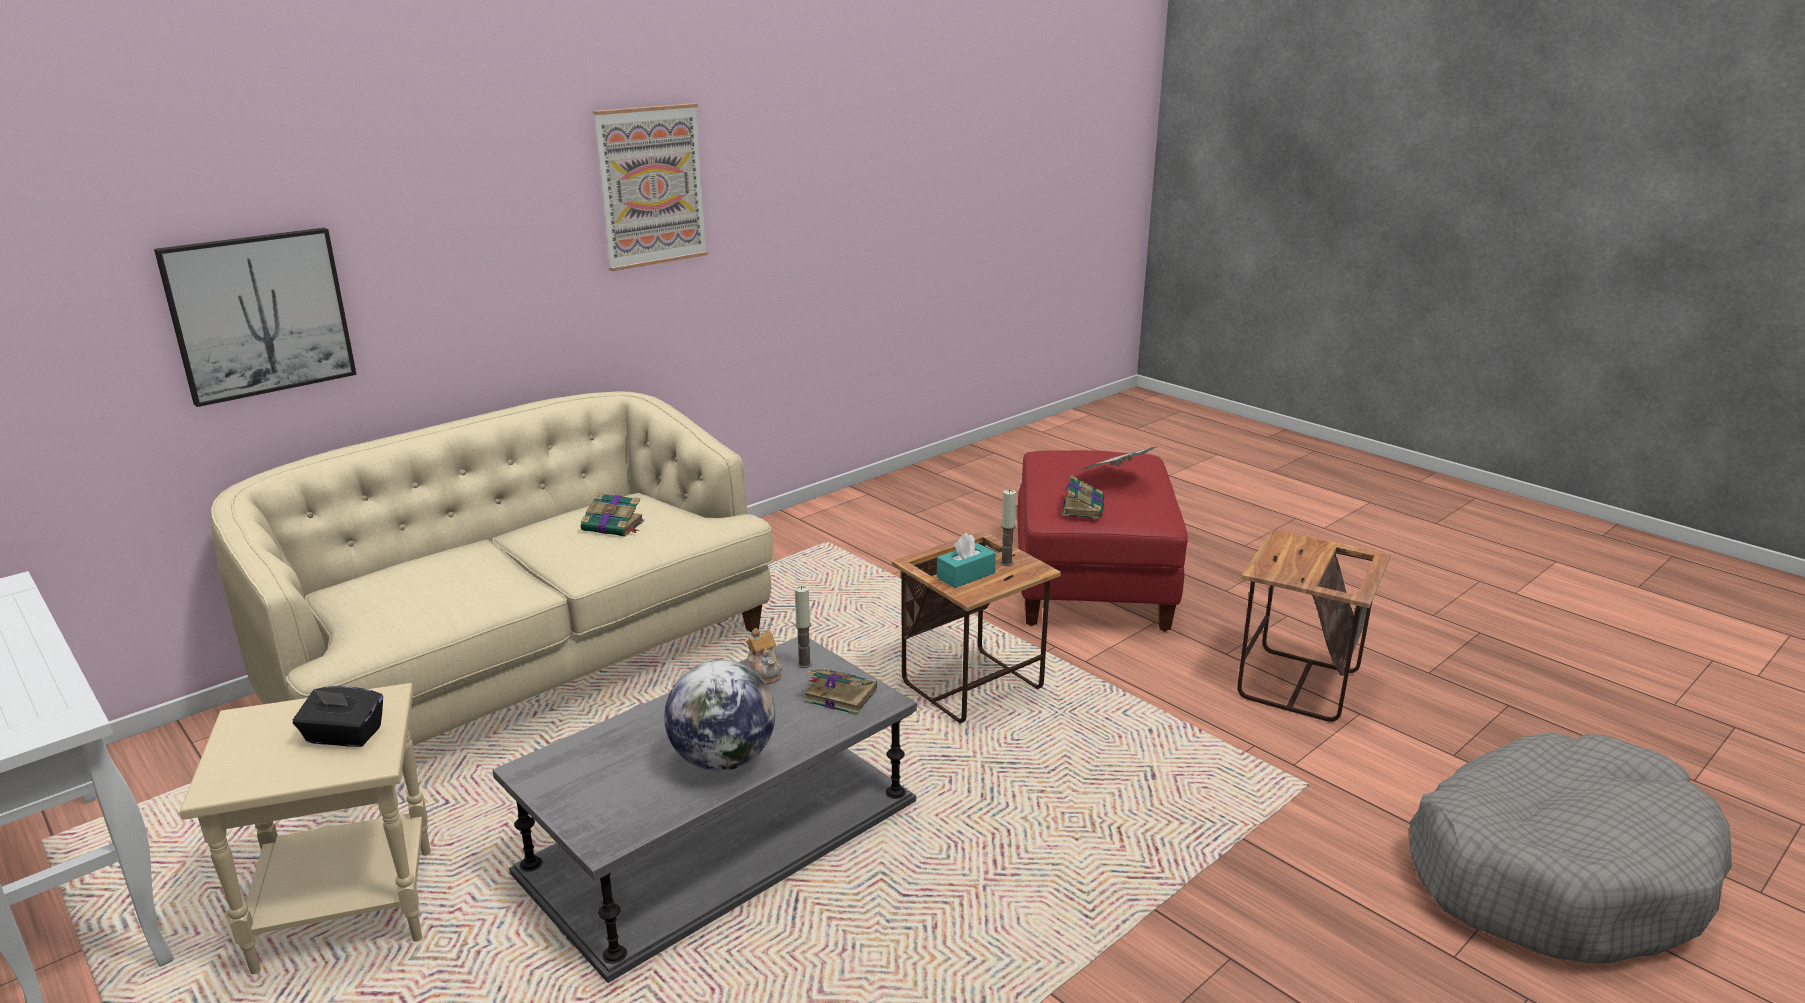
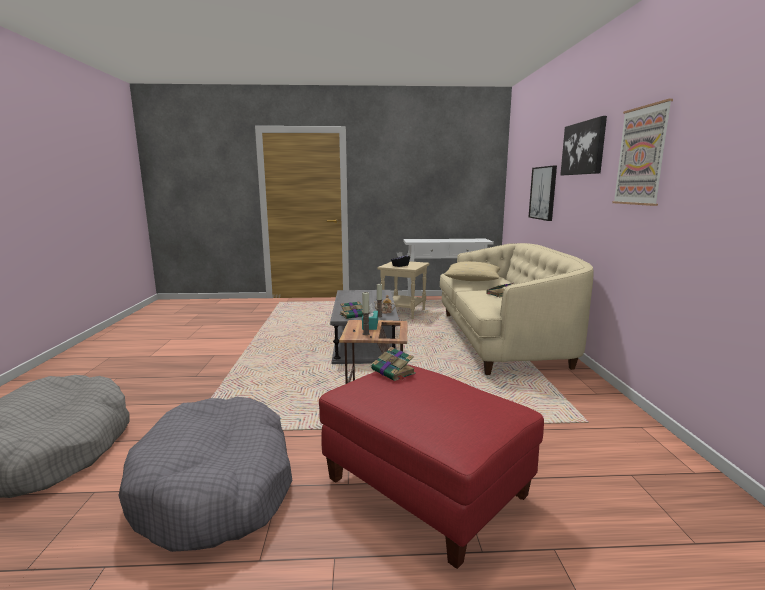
camera: 130 degrees right, 10 degrees down
(451, 592) = (472, 280): none -> beige pillow
(457, 178) = (583, 148): none -> picture
(723, 760) = (351, 301): globe -> none
(1114, 478) = (419, 399): newspaper -> none
(1297, 686) = (216, 487): side table -> grey dog bed

